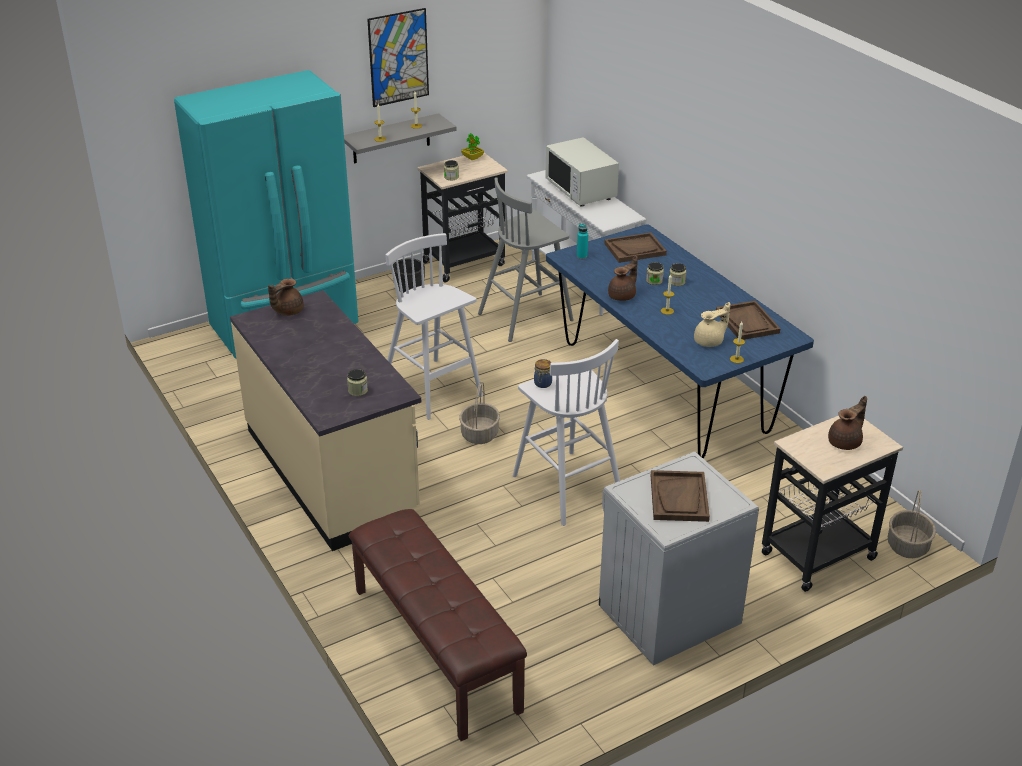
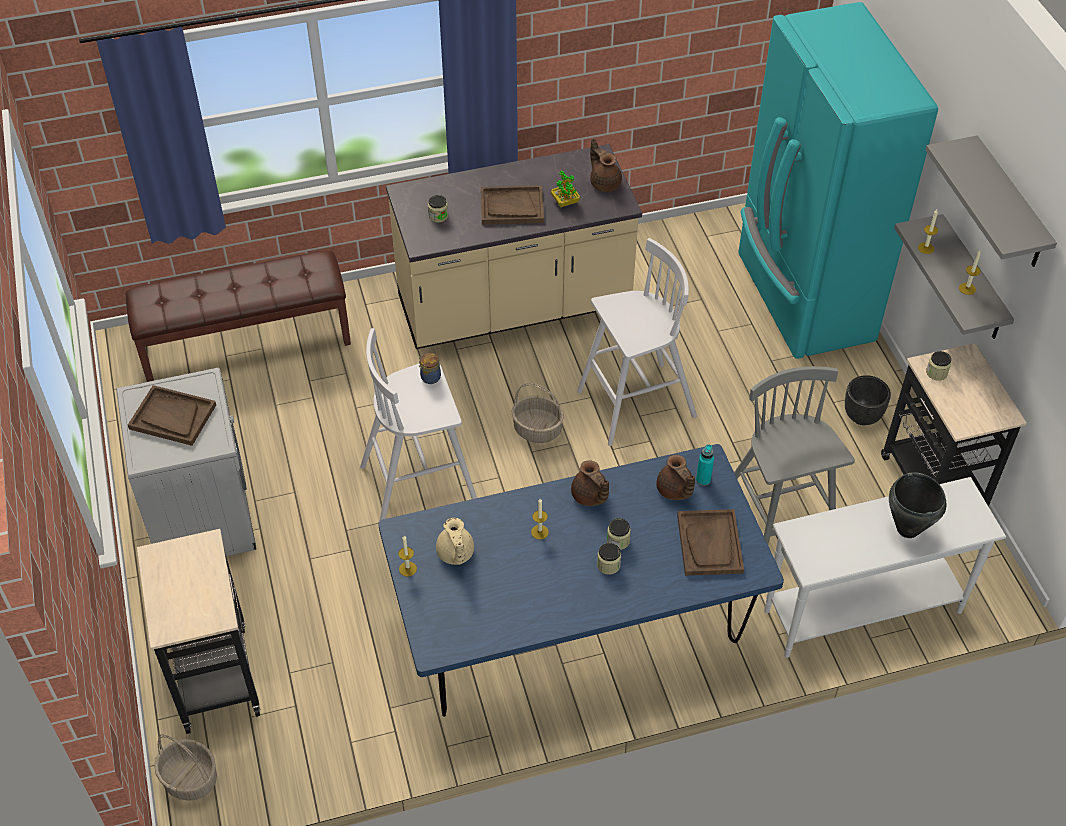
camera: 105 degrees right, 15 degrees up
(398, 57) = (1009, 205): picture -> grey shelf
(472, 158) = (1000, 407): potted plant -> potted plant (565, 202)
(581, 190) = (907, 529): white microwave -> black cooking pot
(747, 322) = (484, 610): brown tray -> brown tray (511, 207)
(845, 442) = (185, 594): brown teapot -> brown teapot (675, 491)

